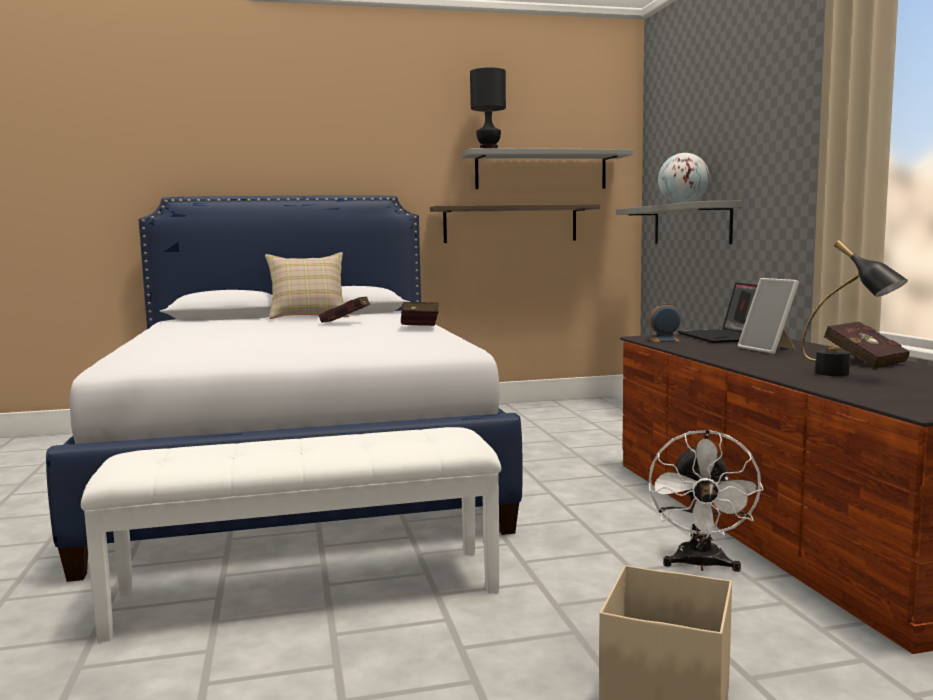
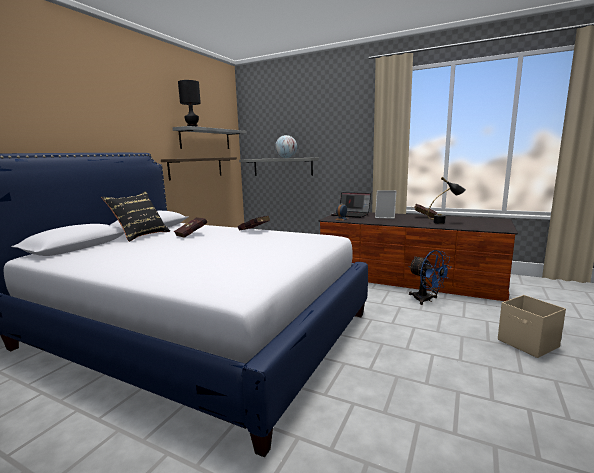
camera: 50 degrees left, 5 degrees up
(308, 317) = (141, 235): beige pillow -> black pillow
(308, 590) = (371, 375): white bench -> none
(701, 565) = (426, 300): white fan -> blue fan

